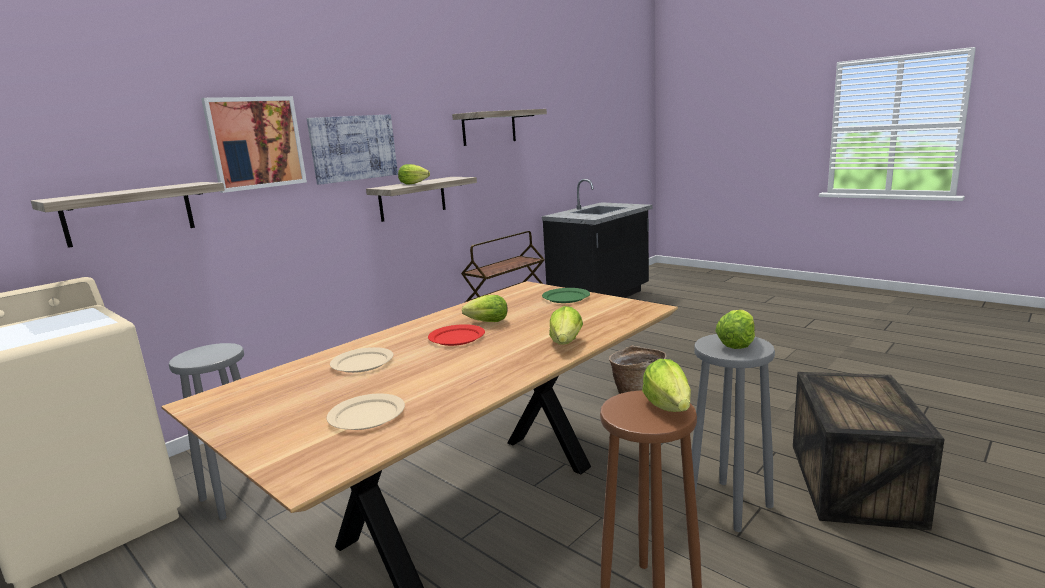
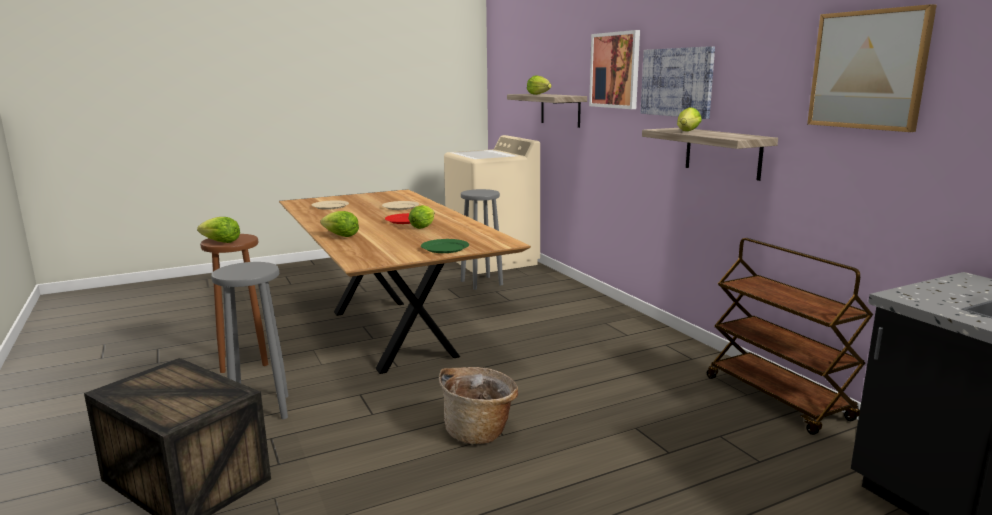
camera: 110 degrees right, 0 degrees up
(489, 128) = (868, 70): shelf -> picture
(736, 344) = (244, 270): lettuce -> lettuce (538, 94)

